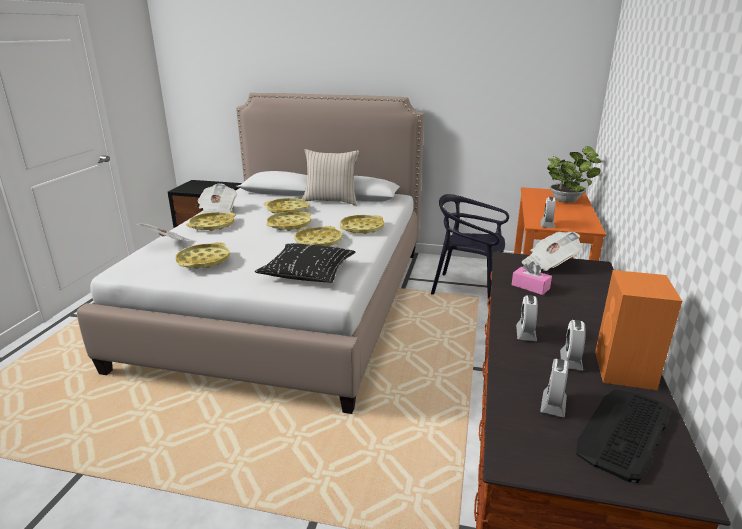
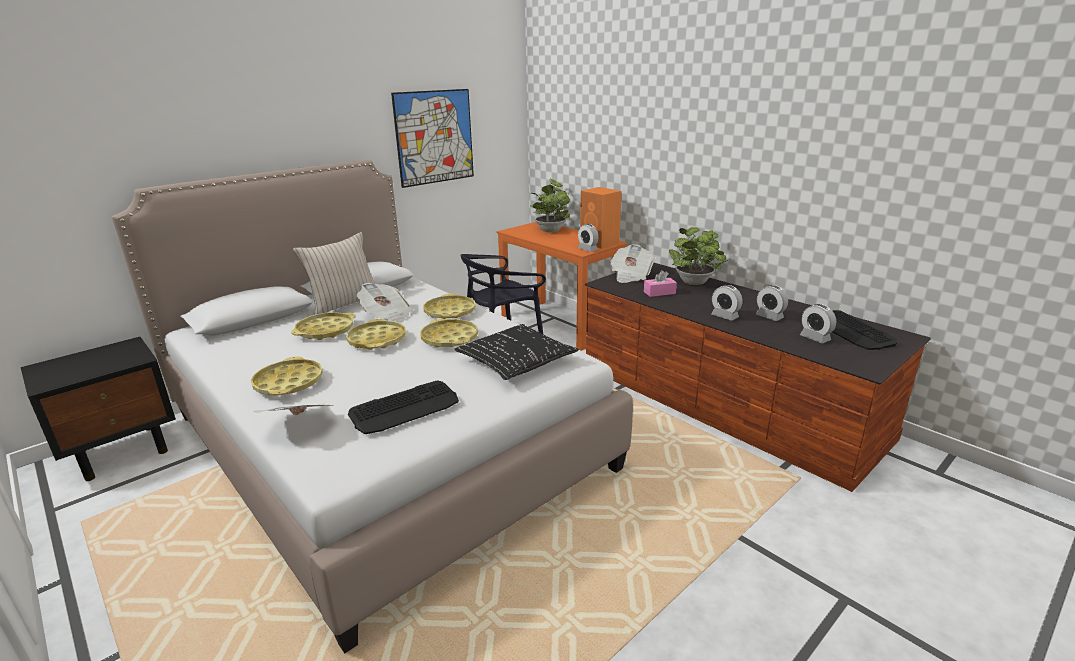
camera: 55 degrees left, 0 degrees up
(204, 260) = (405, 408): yellow tray -> keyboard
(217, 211) = (241, 370): newspaper -> newspaper (387, 316)
(482, 86) = (435, 137): none -> picture
(592, 298) = (695, 283): none -> potted plant
(624, 371) = (790, 308): orange speaker -> orange speaker (600, 243)

